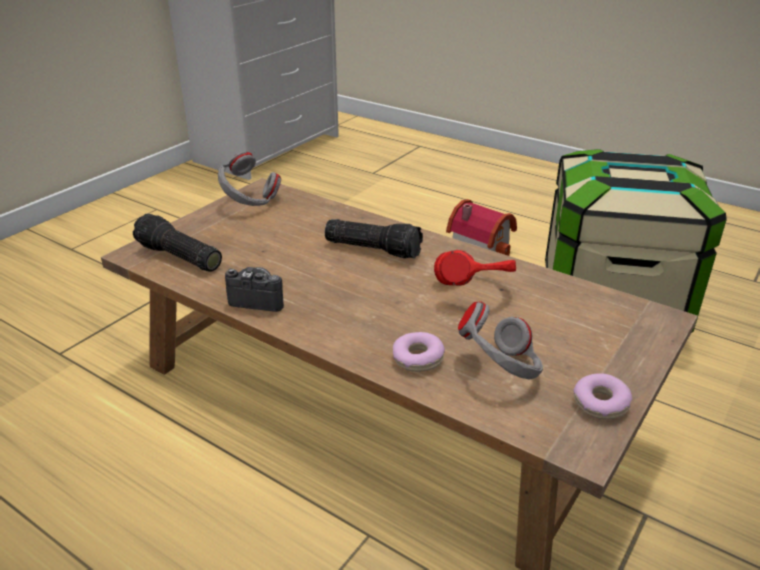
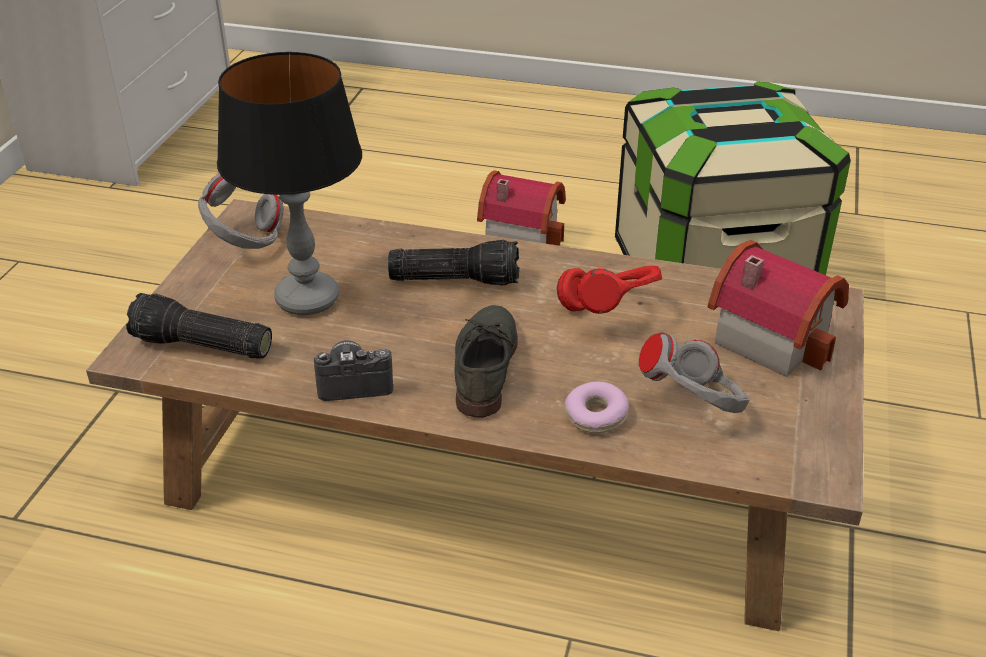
camera: 20 degrees left, 5 degrees up
(266, 242) = (308, 299): none -> table lamp
(356, 307) = (484, 365): none -> grey shoe
(596, 333) = (771, 335): none -> toy house
(600, 403) = (816, 420): donut -> none

